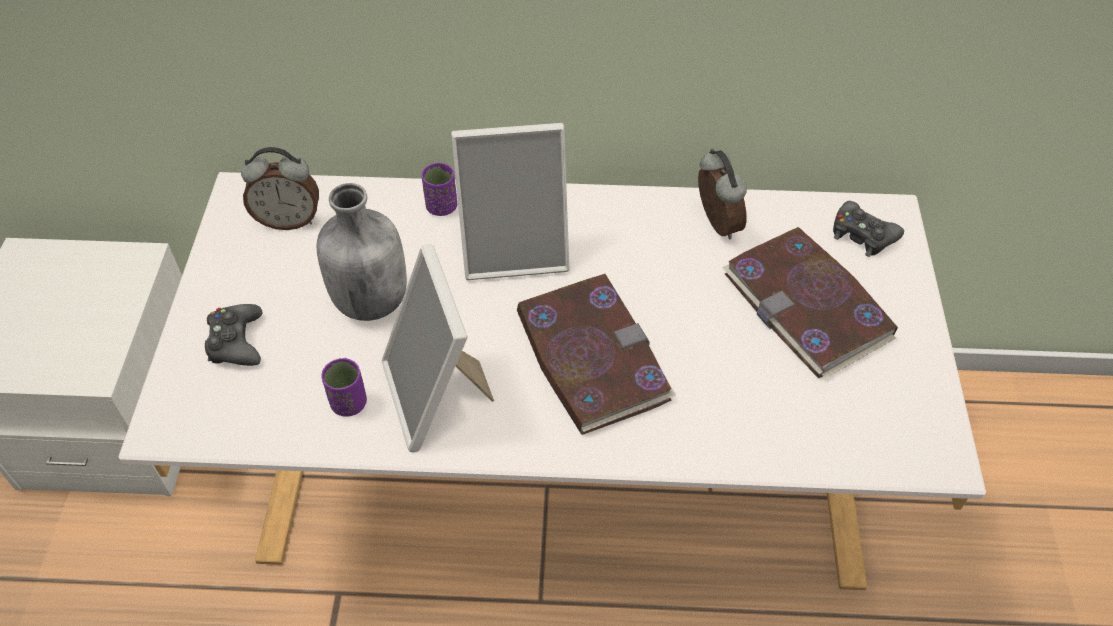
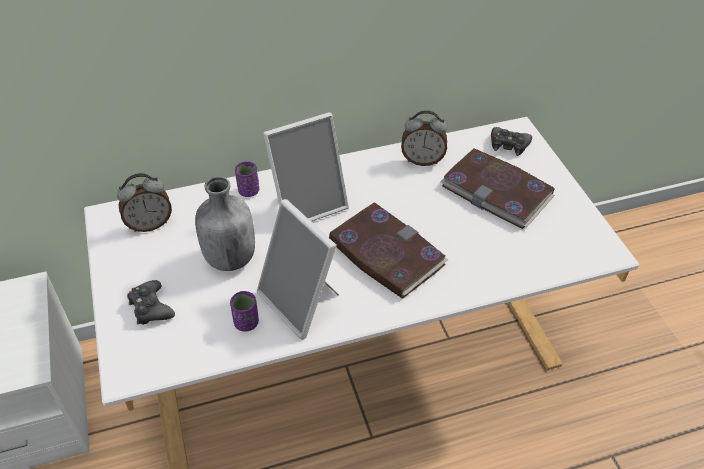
camera: 20 degrees left, 5 degrees down
(715, 225) = (422, 160): alarm clock -> alarm clock turned 135 degrees clockwise

